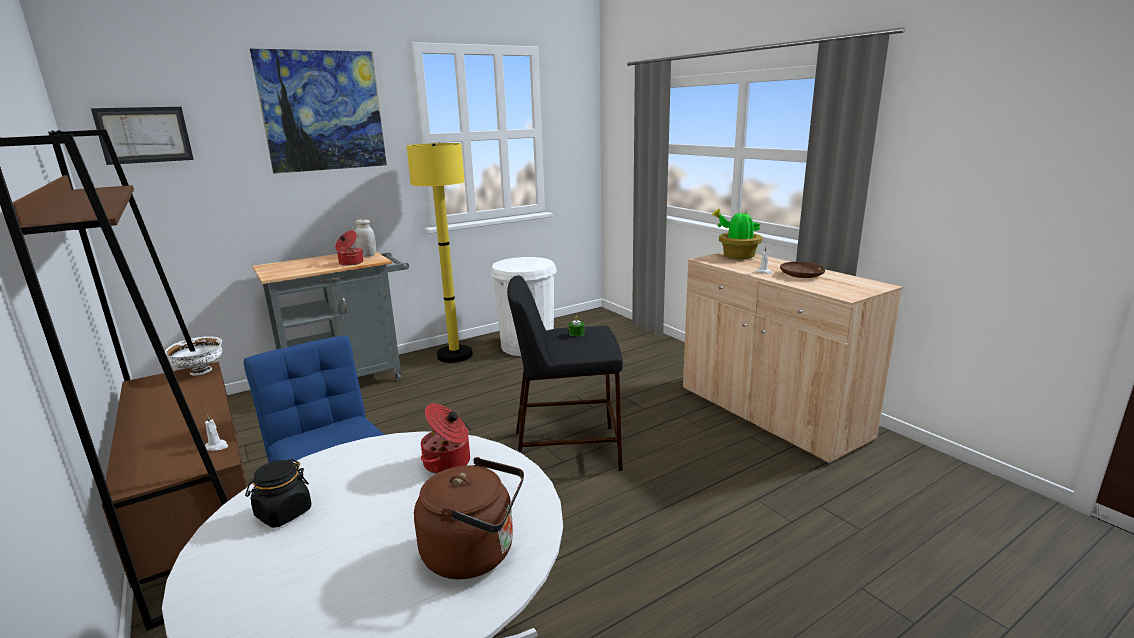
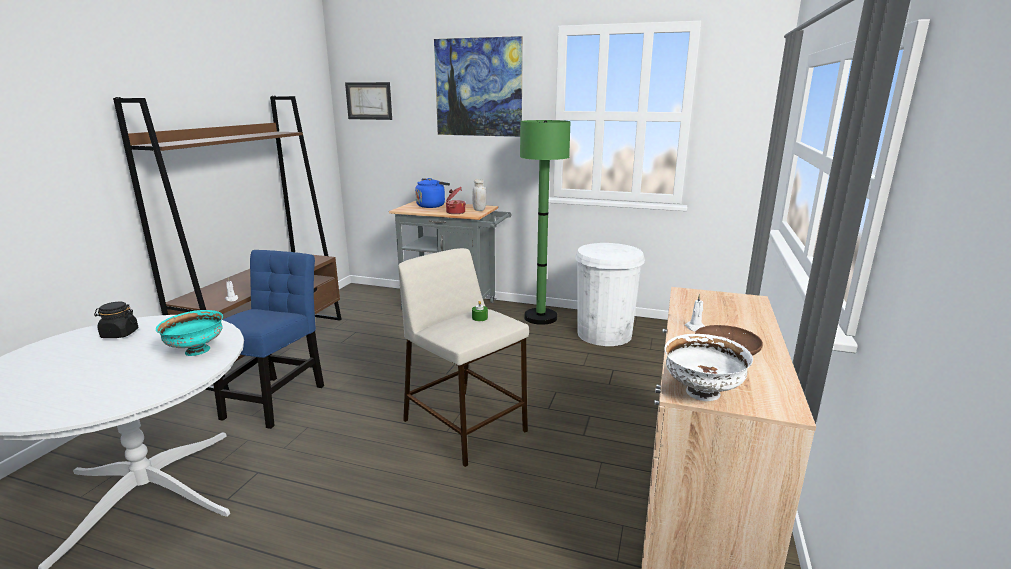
camera: 50 degrees right, 0 degrees up
(201, 371) = (317, 259): white bowl -> white bowl (703, 394)
(298, 264) = (432, 206): none -> blue kettle
(448, 463) = (196, 351): cooking pot -> turquoise bowl
(454, 355) = (540, 317): yellow floor lamp -> green floor lamp
(475, 553) = (80, 397): brown kettle -> none
(567, 450) = (466, 426): black stool -> beige stool
(737, 256) = (734, 303): potted plant -> none

